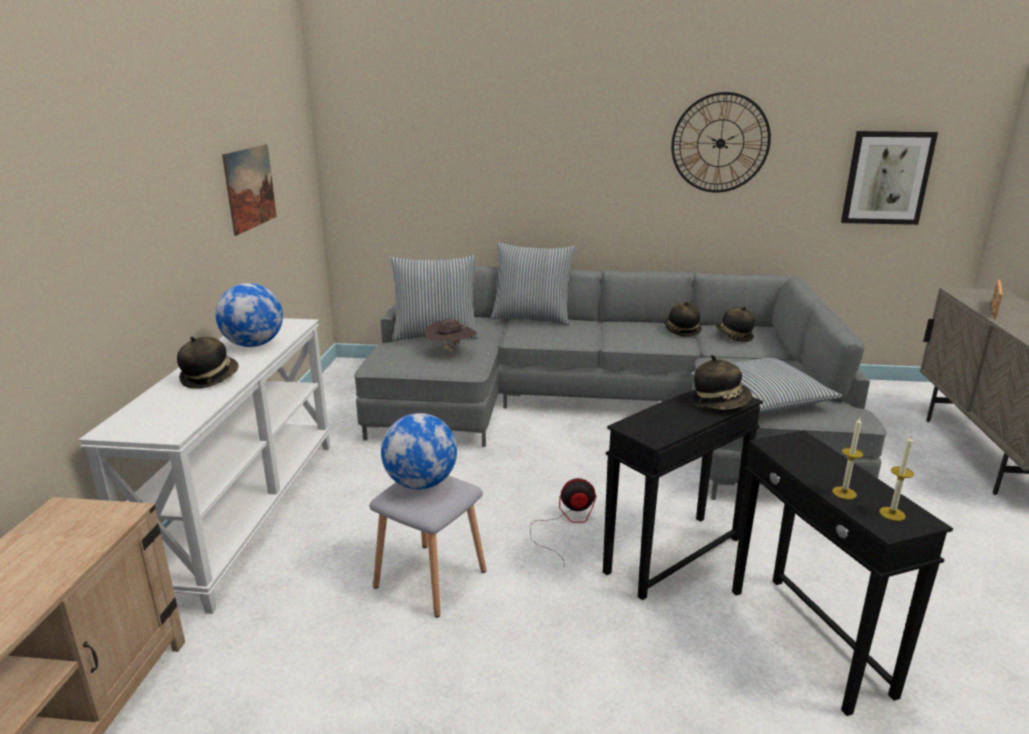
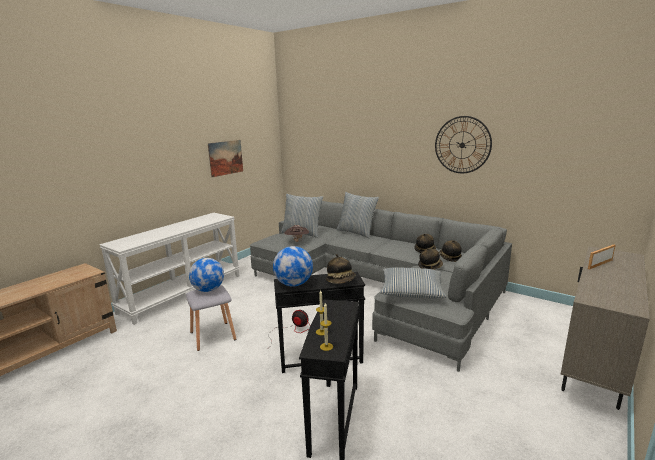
camera: 30 degrees right, 5 degrees down
(210, 378) = (163, 232): hat -> hat (430, 266)
(254, 345) = (196, 222): globe -> globe (294, 284)
(886, 178) = (571, 170): picture -> none

